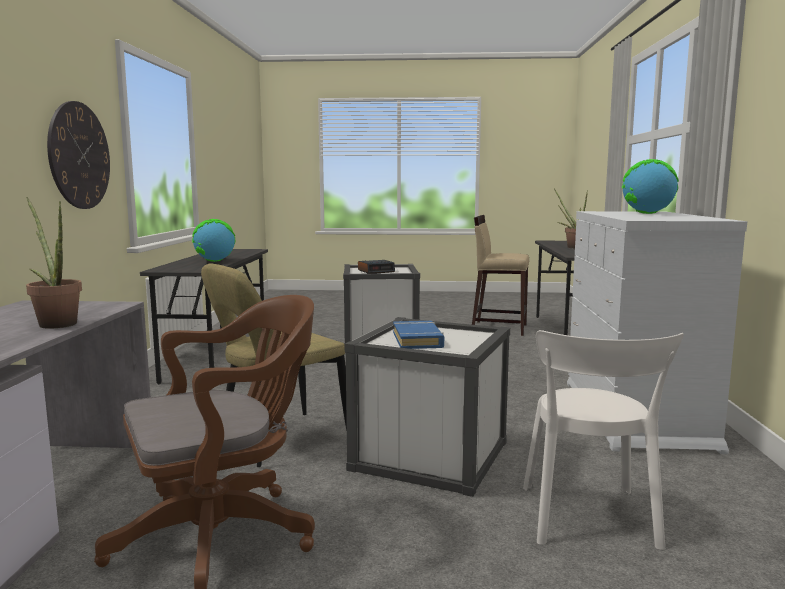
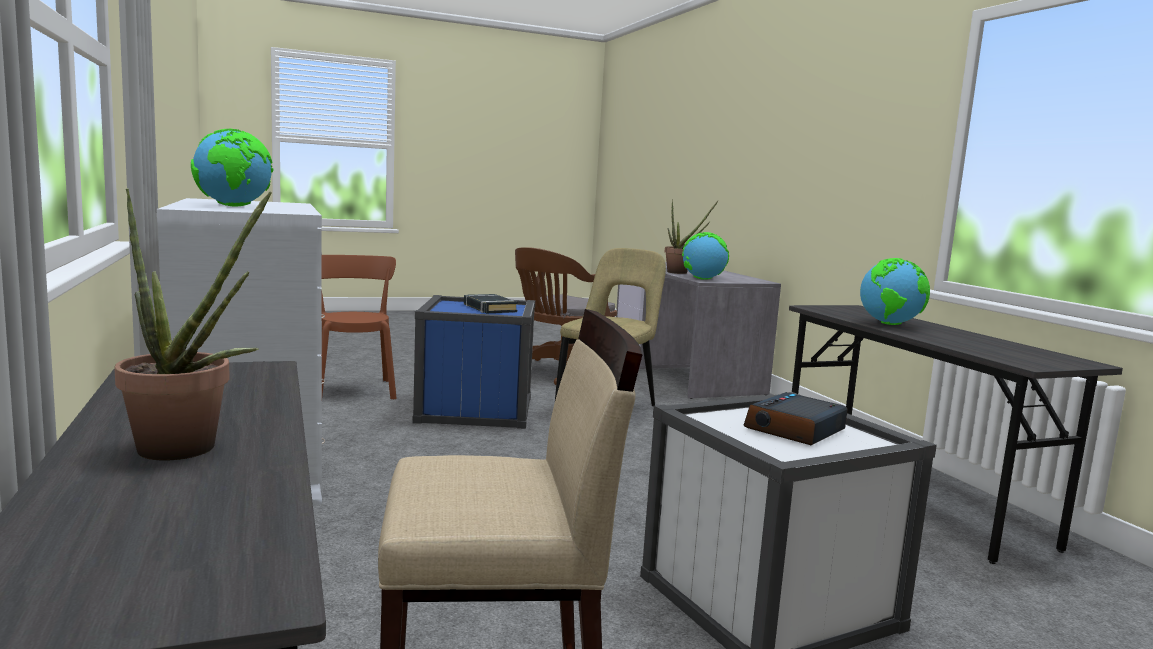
camera: 155 degrees right, 0 degrees up
(79, 156) = (871, 172): wall clock -> none
(102, 307) = (702, 279): none -> globe
(418, 340) = (489, 308): blue book -> black book
(430, 455) = (475, 409): white storage box -> blue storage box
(589, 519) = (353, 389): white chair -> brown chair

